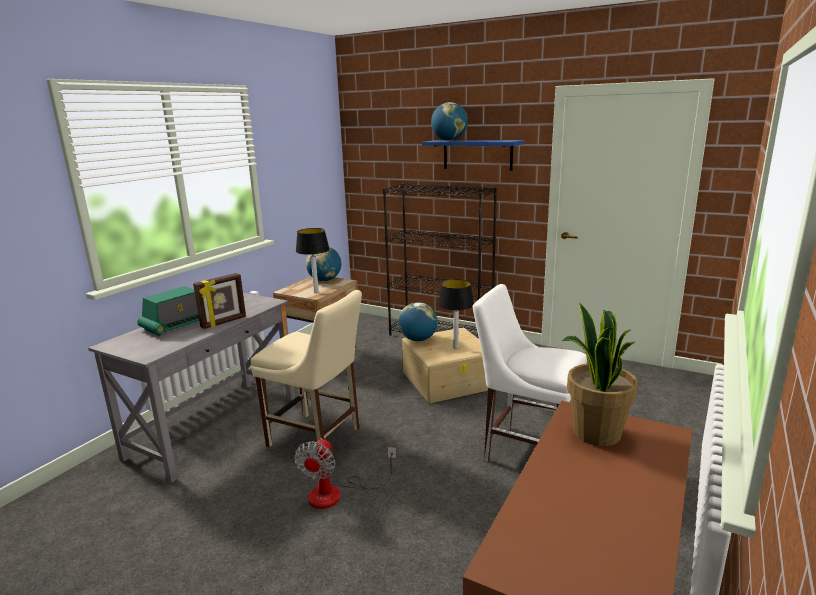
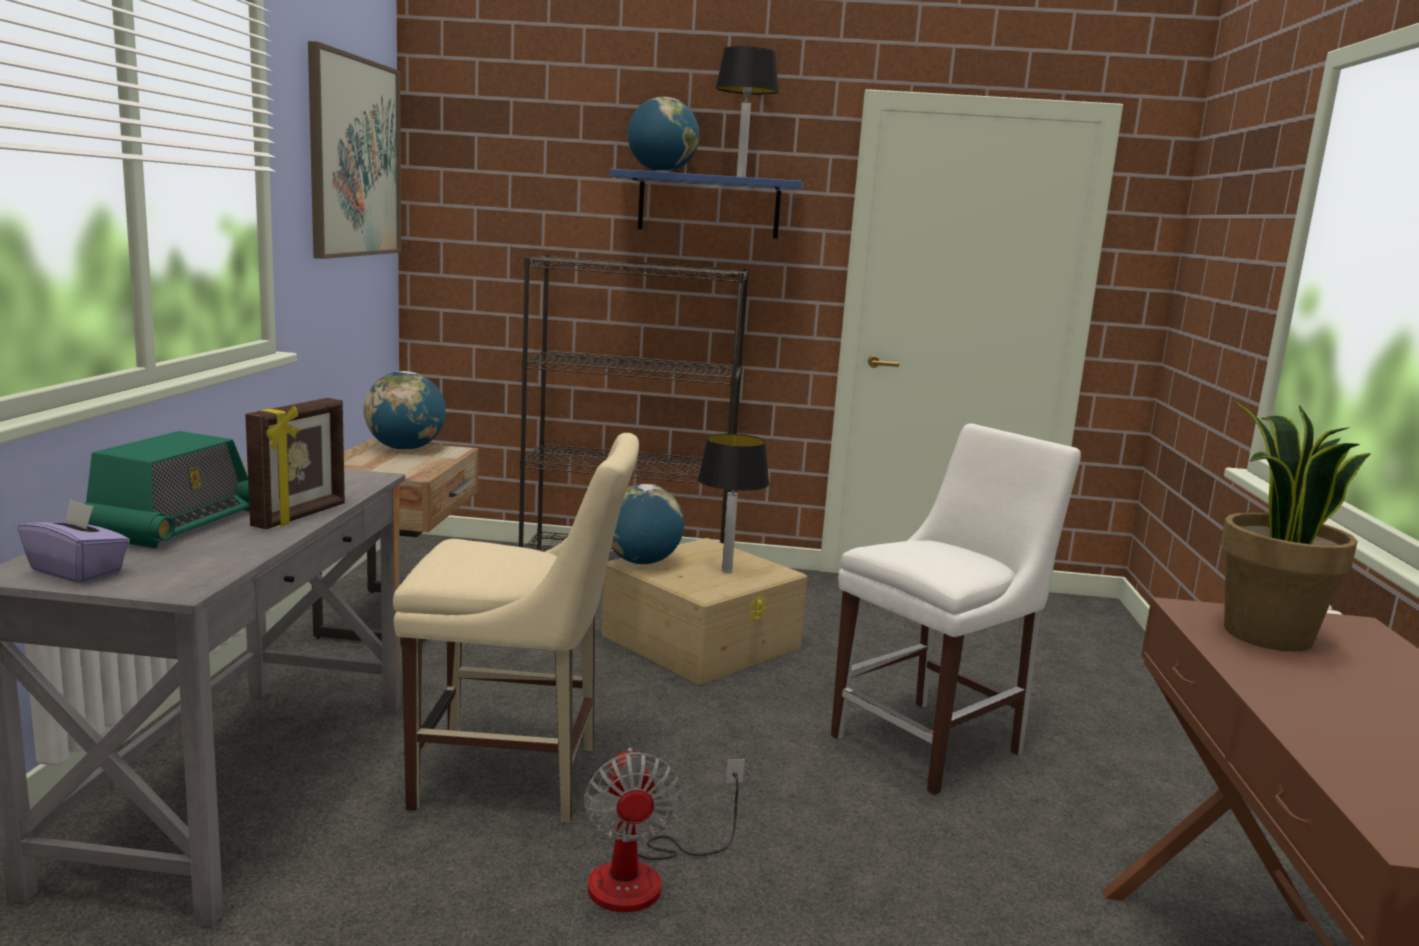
camera: 25 degrees left, 5 degrees down
(125, 345) = (78, 571): none -> purple tissue box
(310, 146) = (355, 158): none -> picture
(316, 292) = (411, 469): table lamp -> table lamp (740, 177)
(525, 450) = (934, 742): white chair -> white chair turned 135 degrees clockwise

